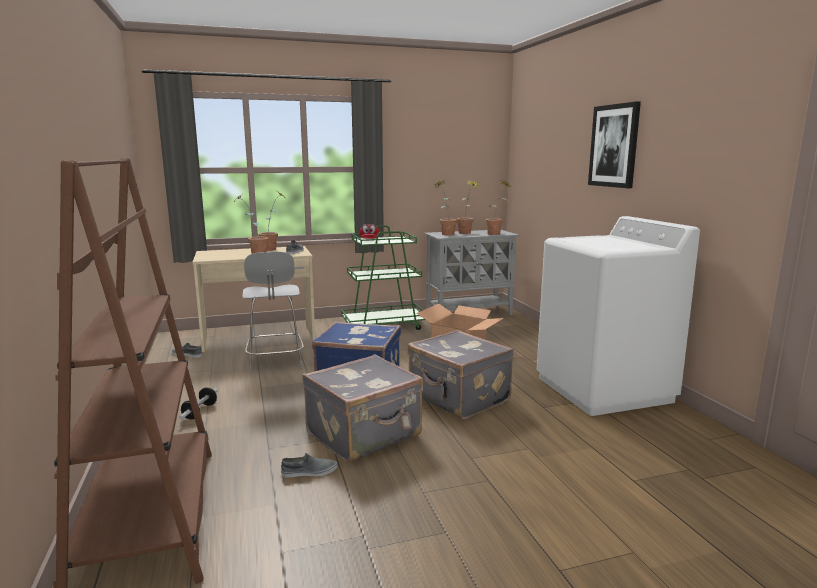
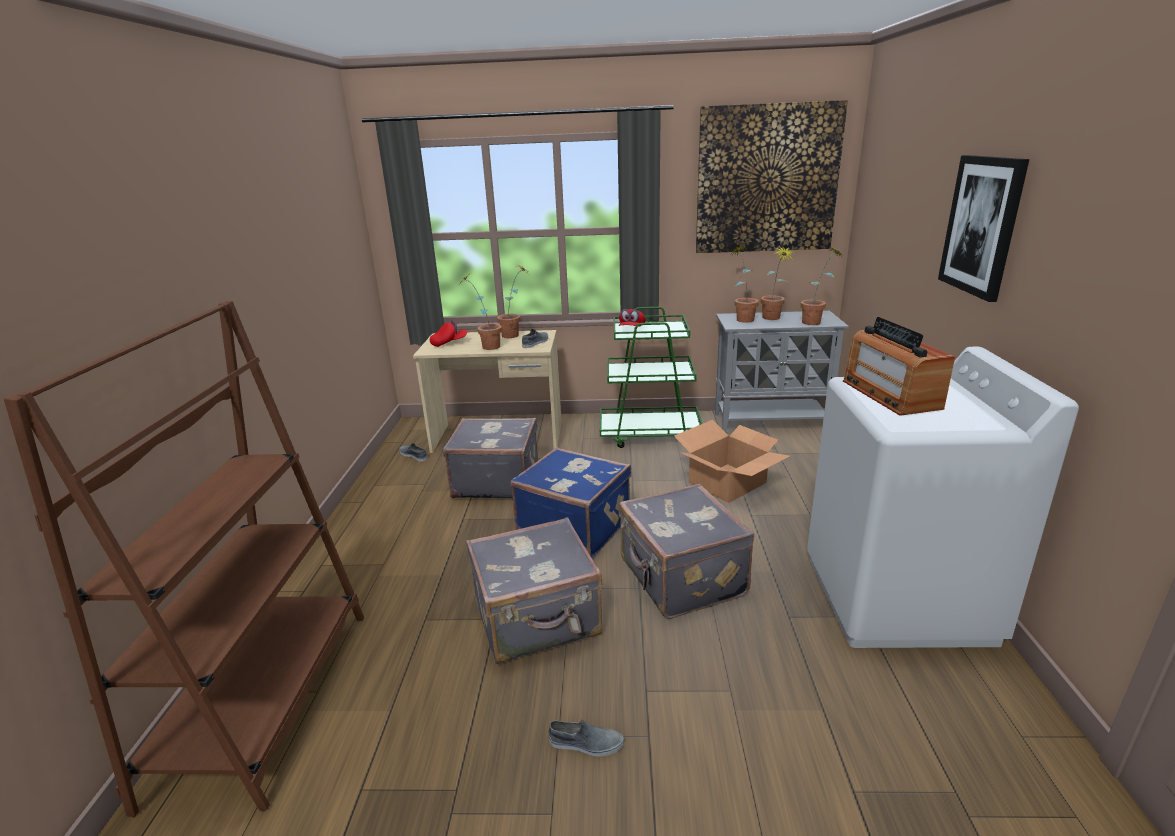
camera: 20 degrees right, 10 degrees up
(200, 411) = (385, 547): dumbbell -> none
(219, 254) = (449, 343): none -> red cap
(275, 362) = (496, 481): grey stool -> grey suitcase
(309, 472) = (448, 668): grey shoe -> grey shoe (586, 743)
(453, 136) = (767, 180): none -> picture
(588, 241) = (890, 394): none -> radio

